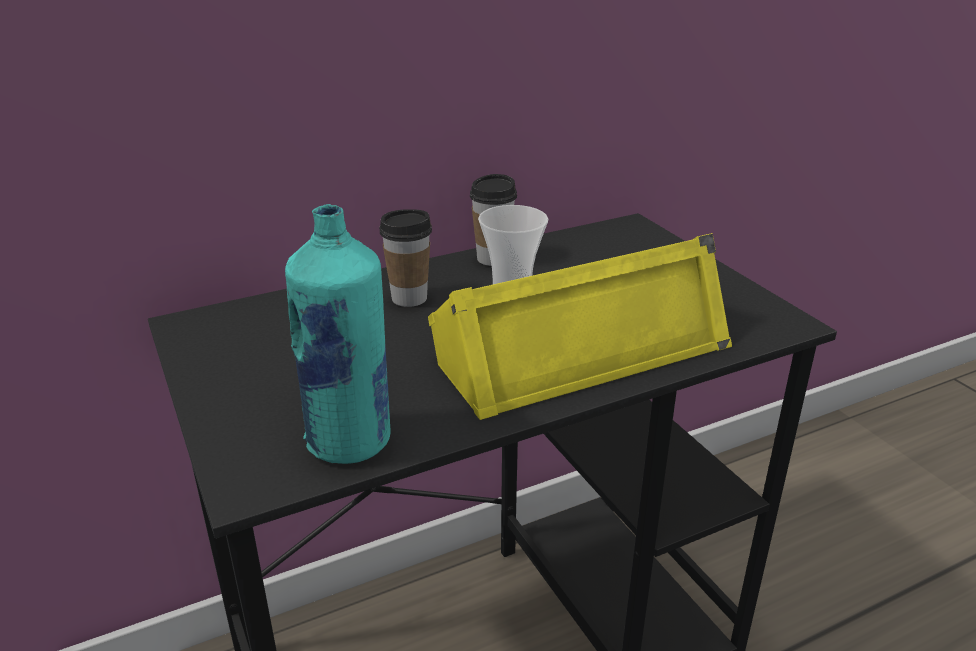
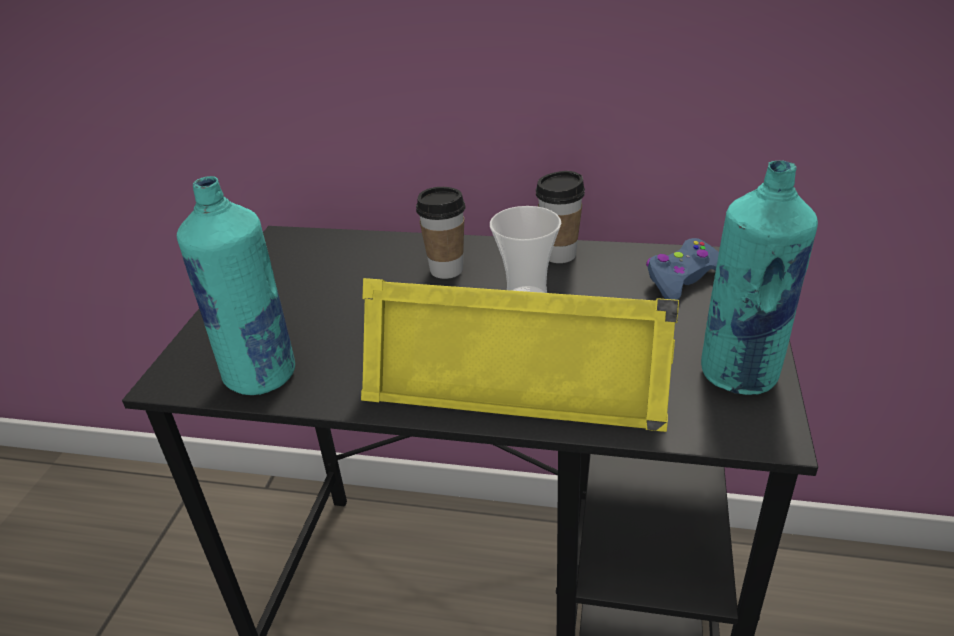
camera: 40 degrees right, 5 degrees up
(610, 248) = (684, 279): none -> blue game controller
(727, 295) = (740, 374): none -> turquoise bottle

